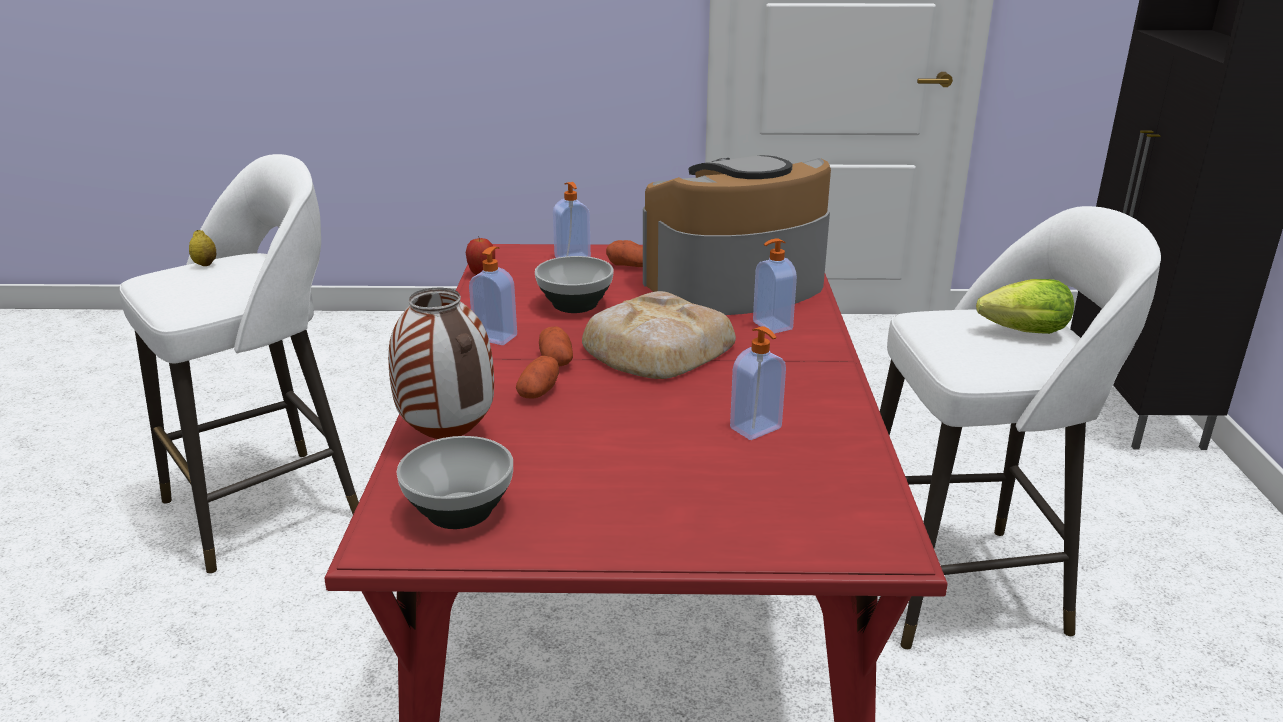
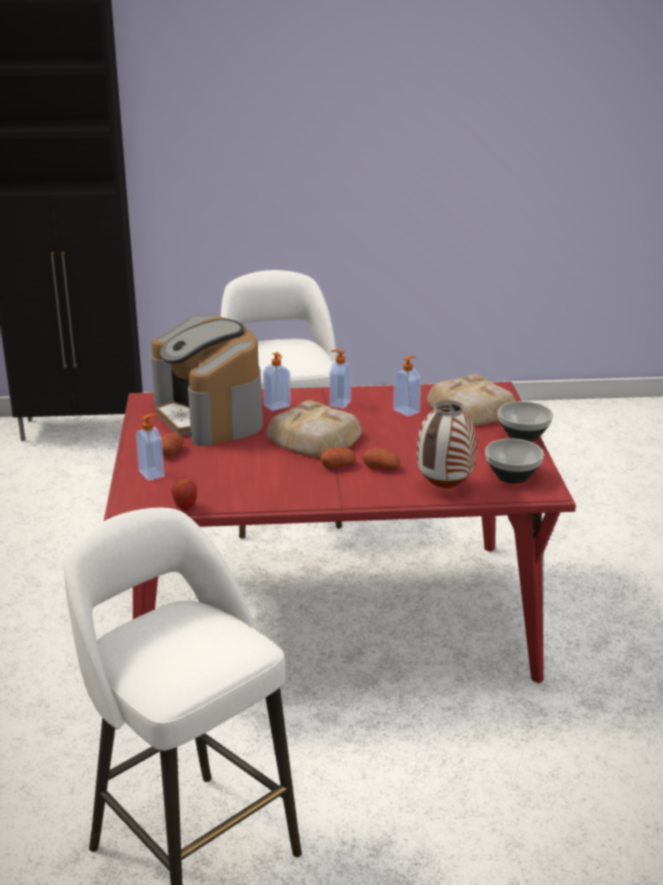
camera: 95 degrees left, 0 degrees up
(205, 264) = (144, 659): lemon -> none
(496, 337) = (305, 489): soap dispenser -> soap dispenser (339, 403)
(575, 305) = (248, 466): bowl -> bowl (524, 436)
(768, 500) = (471, 409): none -> bread
(1019, 332) = (277, 349): lettuce -> none

